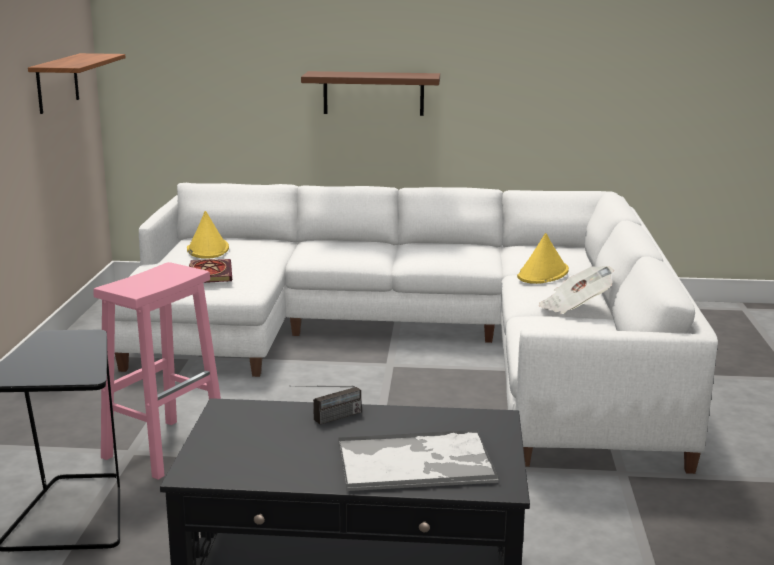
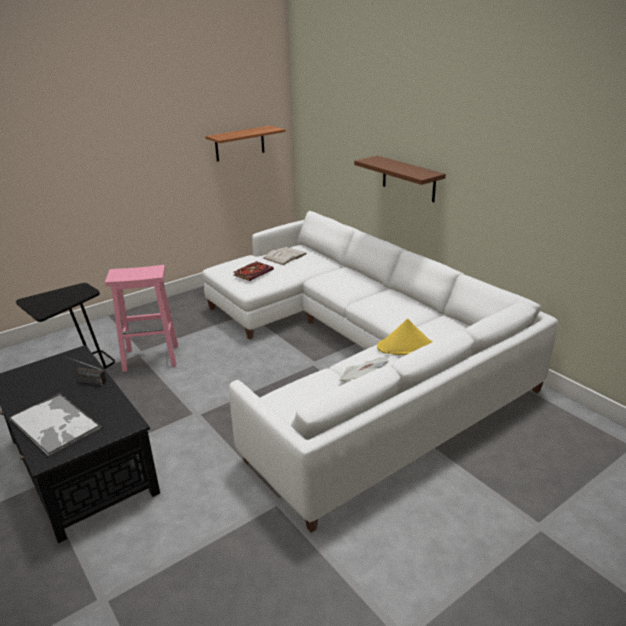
camera: 50 degrees right, 10 degrees up
(207, 249) = (285, 256): yellow hat -> white book

